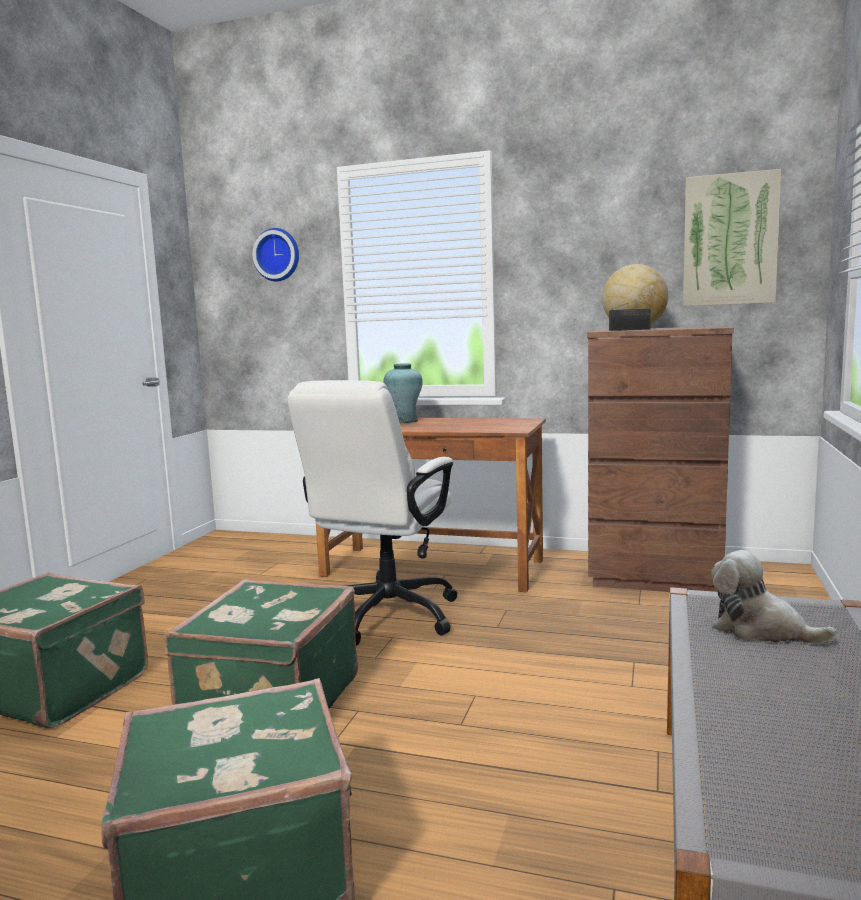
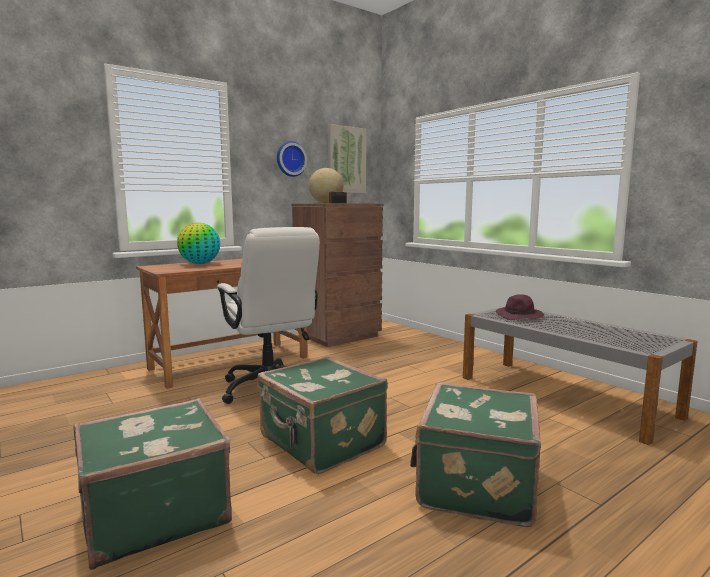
camera: 55 degrees left, 0 degrees up
(278, 255) = (41, 126): wall clock -> wall clock (290, 159)
(404, 421) = (200, 264): turquoise vase -> globe
(761, 630) = (520, 316): plush toy -> purple hat

